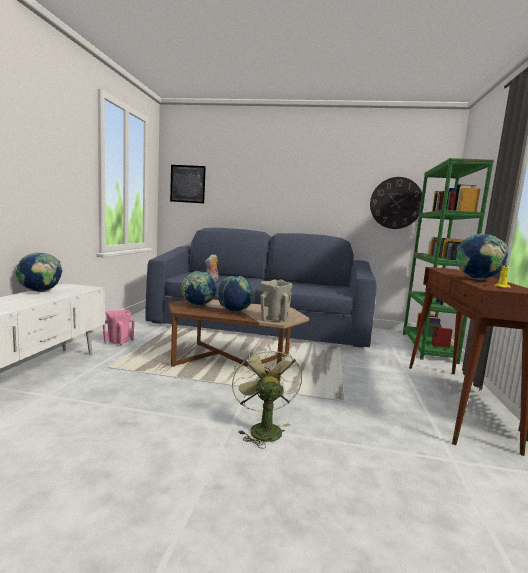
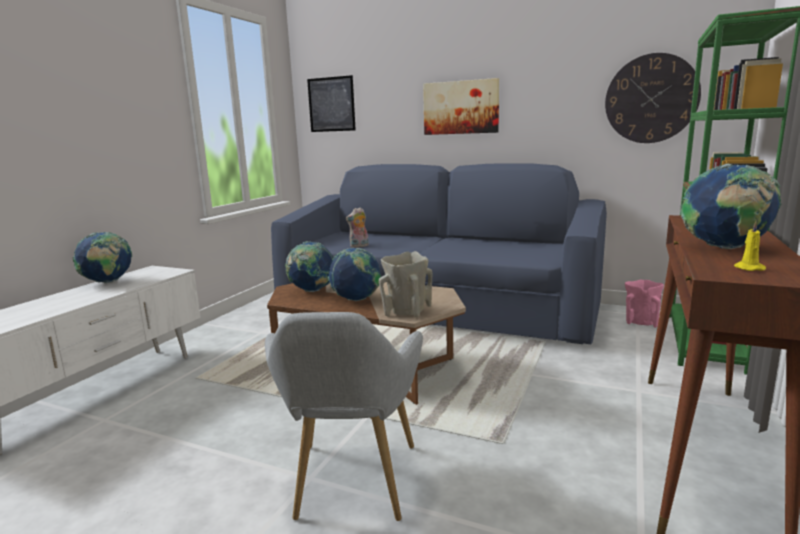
camera: 15 degrees right, 5 degrees up
(118, 341) = (230, 337): pink vase -> pink vase (641, 322)
(263, 428) = (352, 487): green fan -> grey armchair
(280, 196) = (461, 107): none -> picture

